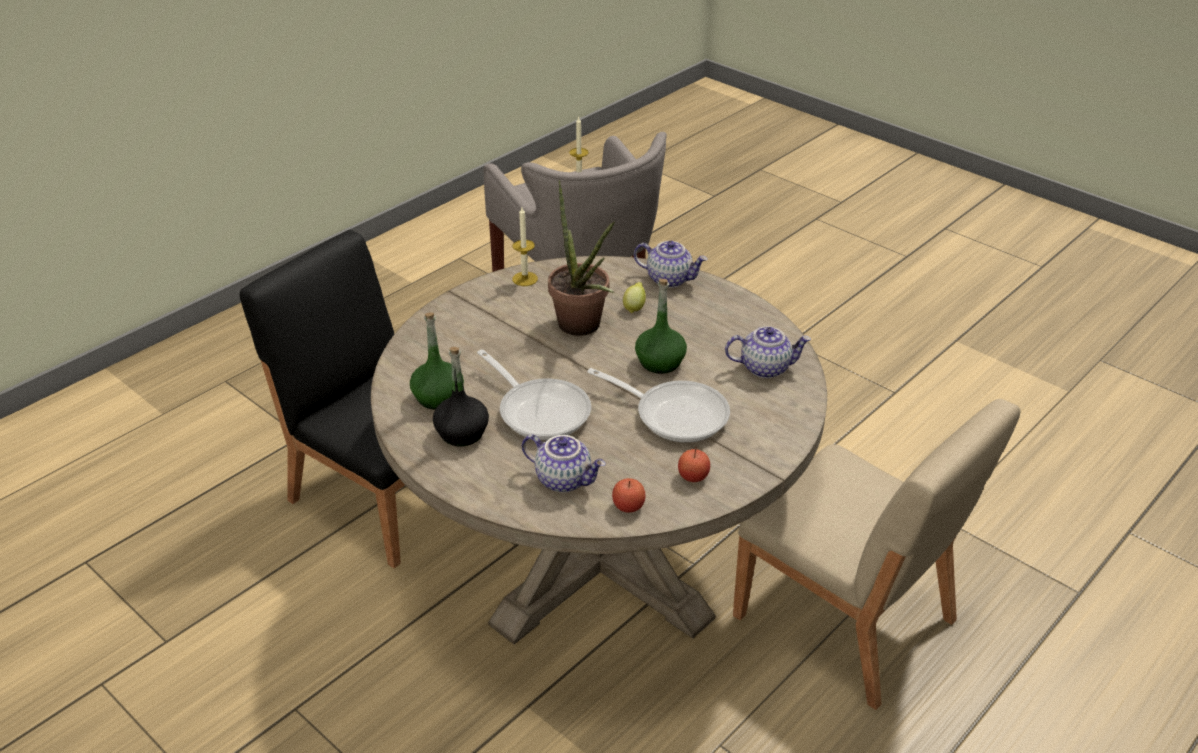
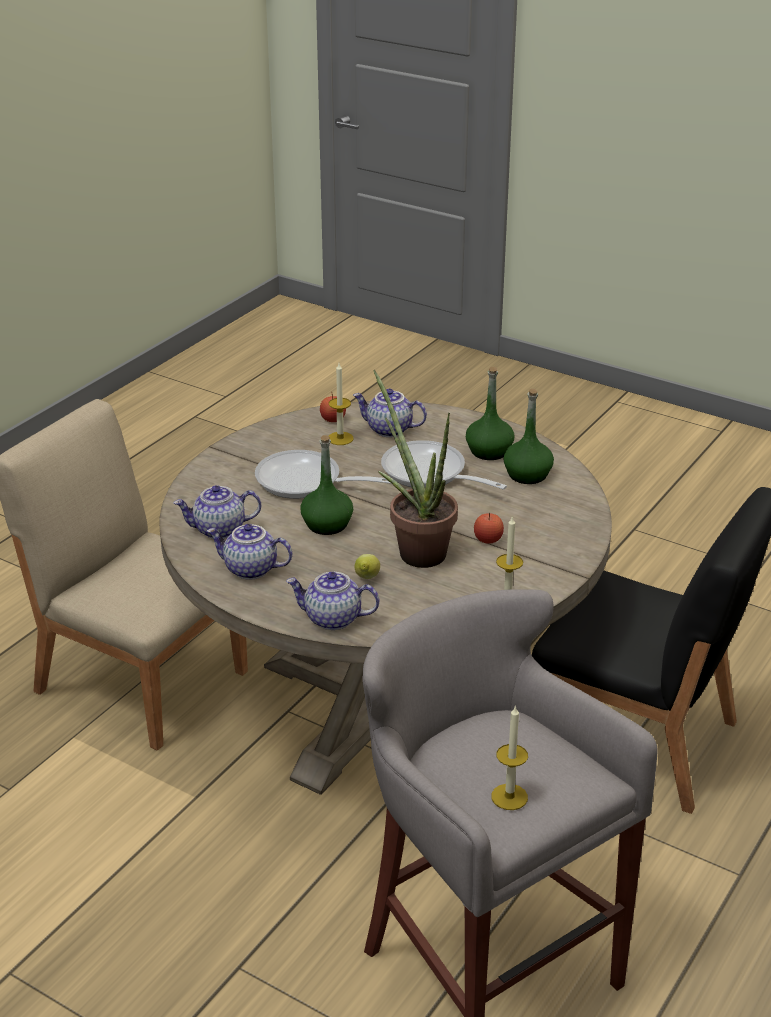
camera: 170 degrees right, 5 degrees down
(462, 433) = (489, 451): black bottle -> green bottle
(625, 473) = (340, 438): none -> candle
(693, 476) = (284, 441): apple -> apple (488, 539)
(736, 325) = (249, 570): none -> teapot

